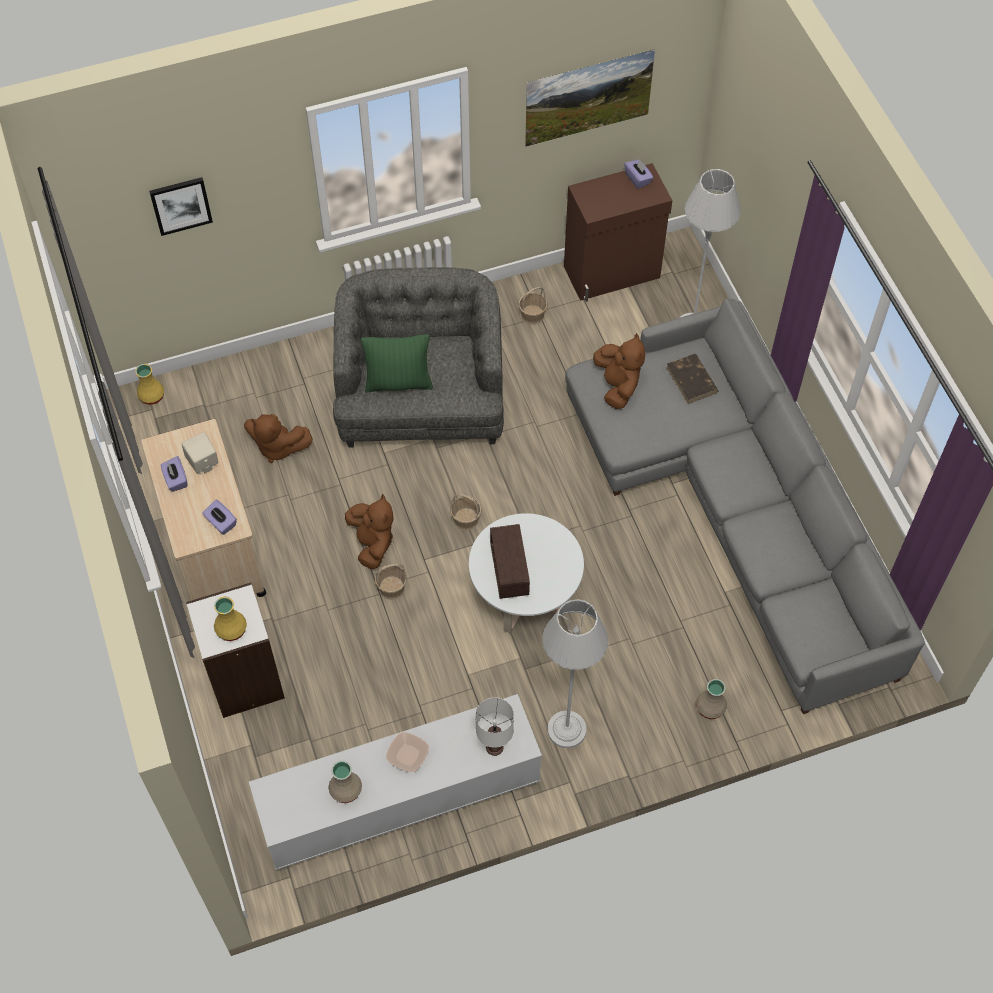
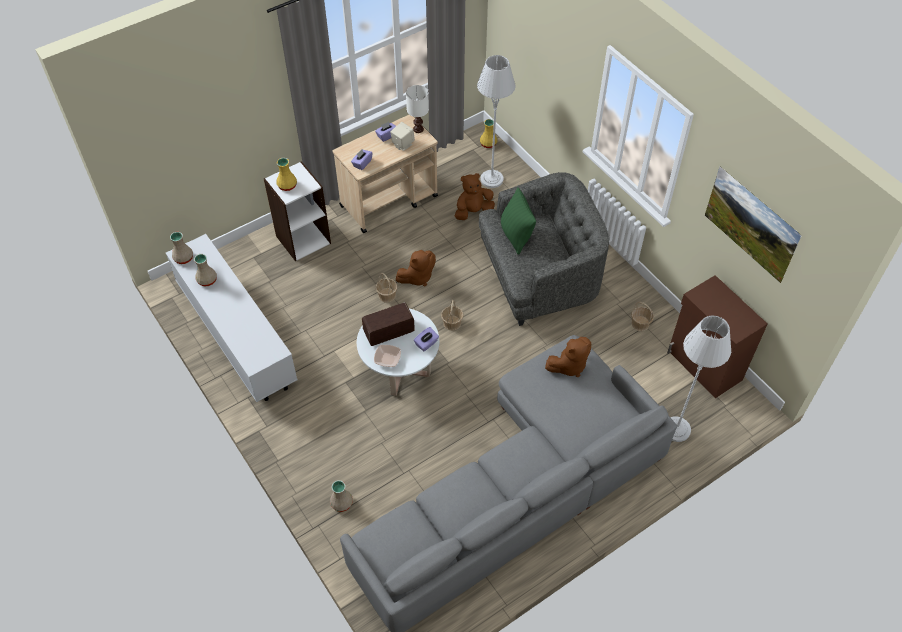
camera: 75 degrees right, 5 degrees down
(181, 205) = (540, 42): picture -> none
(277, 447) = (473, 212): brown plush toy -> brown plush toy turned 60 degrees clockwise
(288, 820) = (183, 258): none -> beige vase
(408, 755) = (236, 305): bowl -> bowl (387, 359)
(494, 747) = (250, 349): white table lamp -> white table lamp (418, 129)
(566, 730) = (305, 416): grey floor lamp -> grey floor lamp (491, 179)
(638, 179) = (745, 317): purple tissue box -> purple tissue box (426, 343)
(692, 381) = (593, 413): brown book -> none

